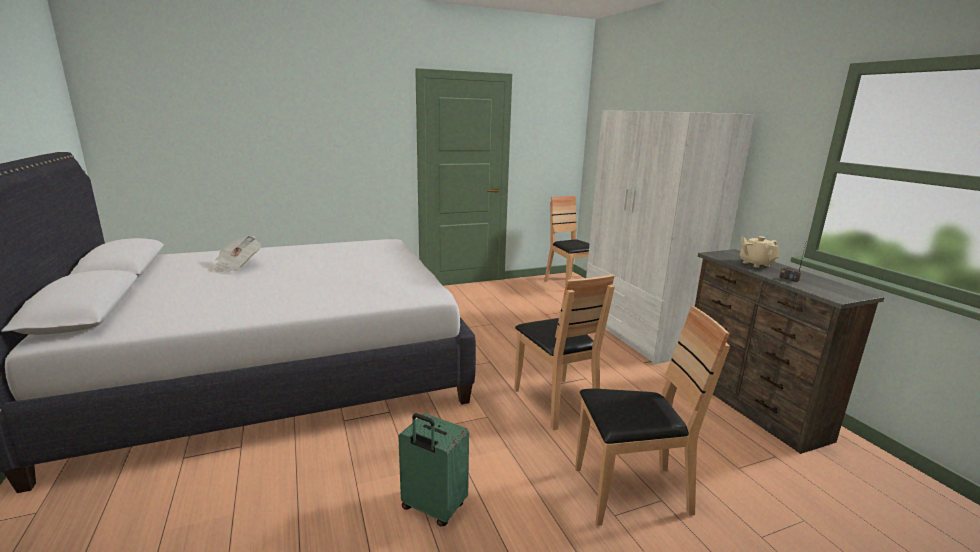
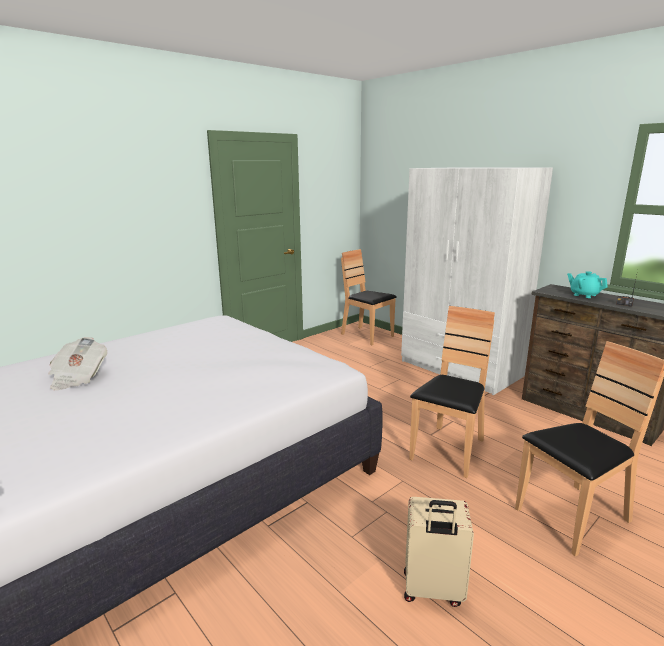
camera: 20 degrees left, 0 degrees up
(433, 508) = (432, 590): green suitcase -> beige suitcase
(556, 402) = (448, 450): brown chair -> brown chair turned 105 degrees counterclockwise
(755, 264) = (584, 295): beige teapot -> turquoise teapot

